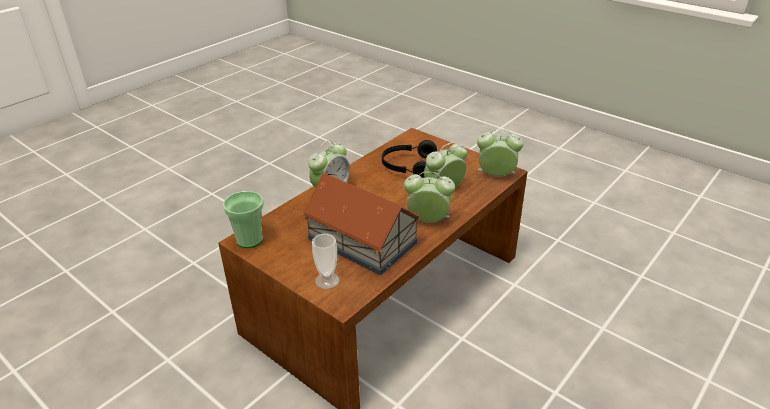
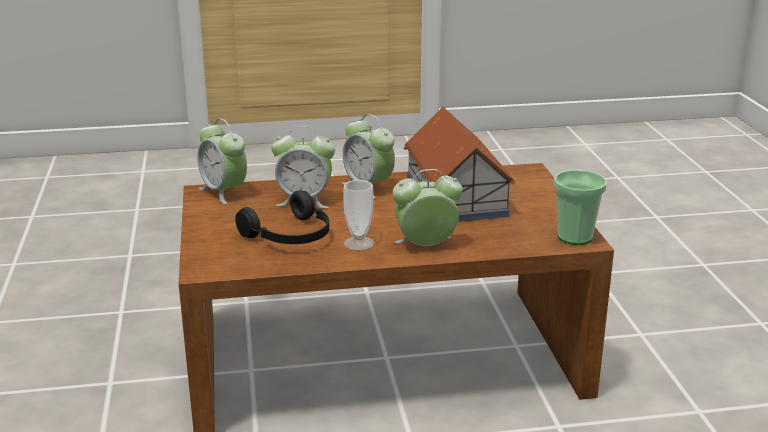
camera: 140 degrees left, 10 degrees down
(327, 280) = (526, 184): cup -> cup (359, 243)

